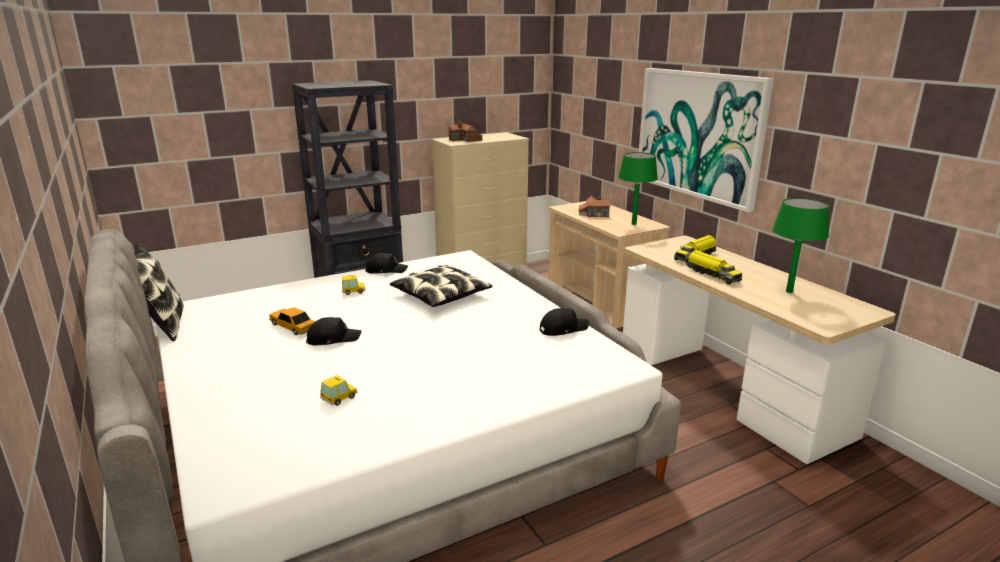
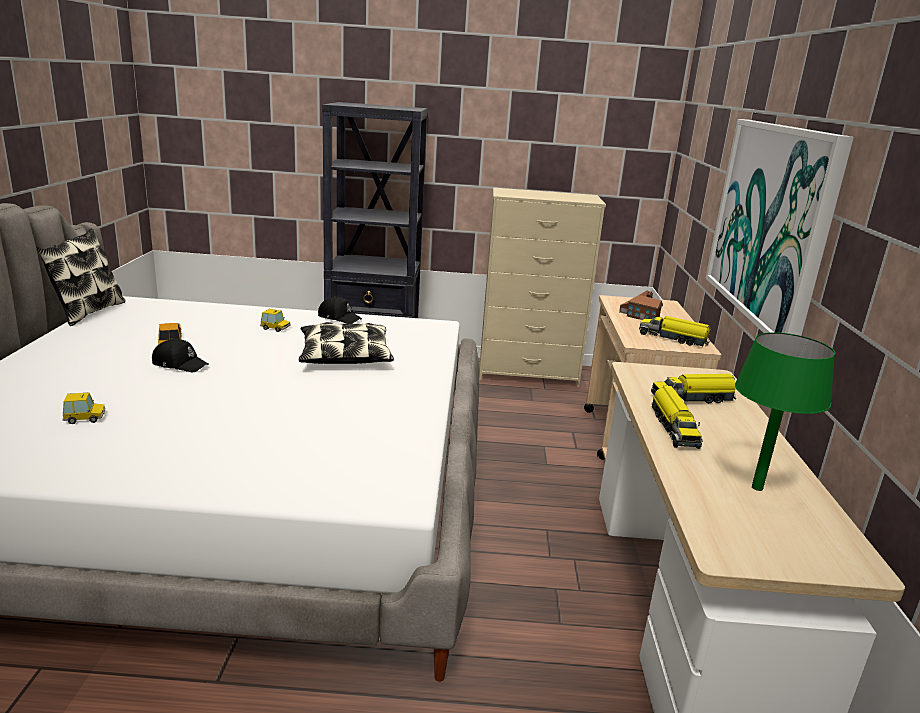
camera: 30 degrees right, 0 degrees up
(465, 140) = (525, 194): toy house -> none
(562, 329) = (405, 431): black cap -> none
(634, 224) = (673, 339): green table lamp -> toy truck

